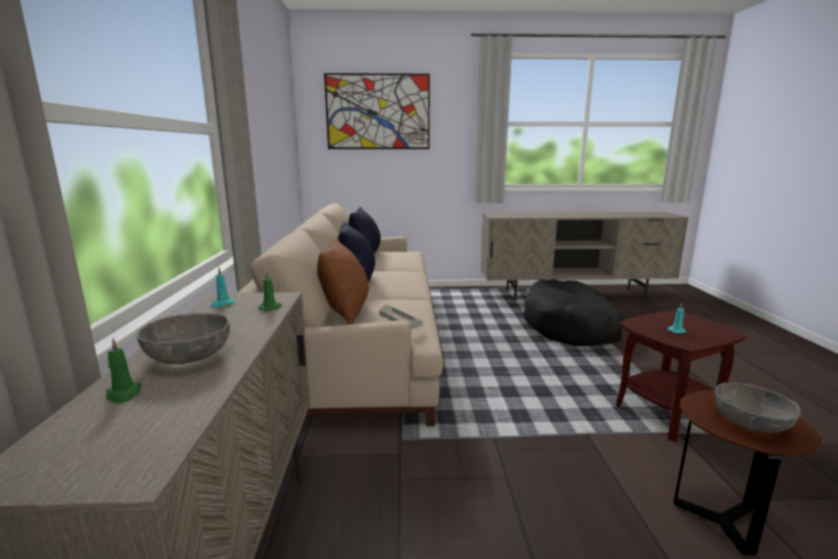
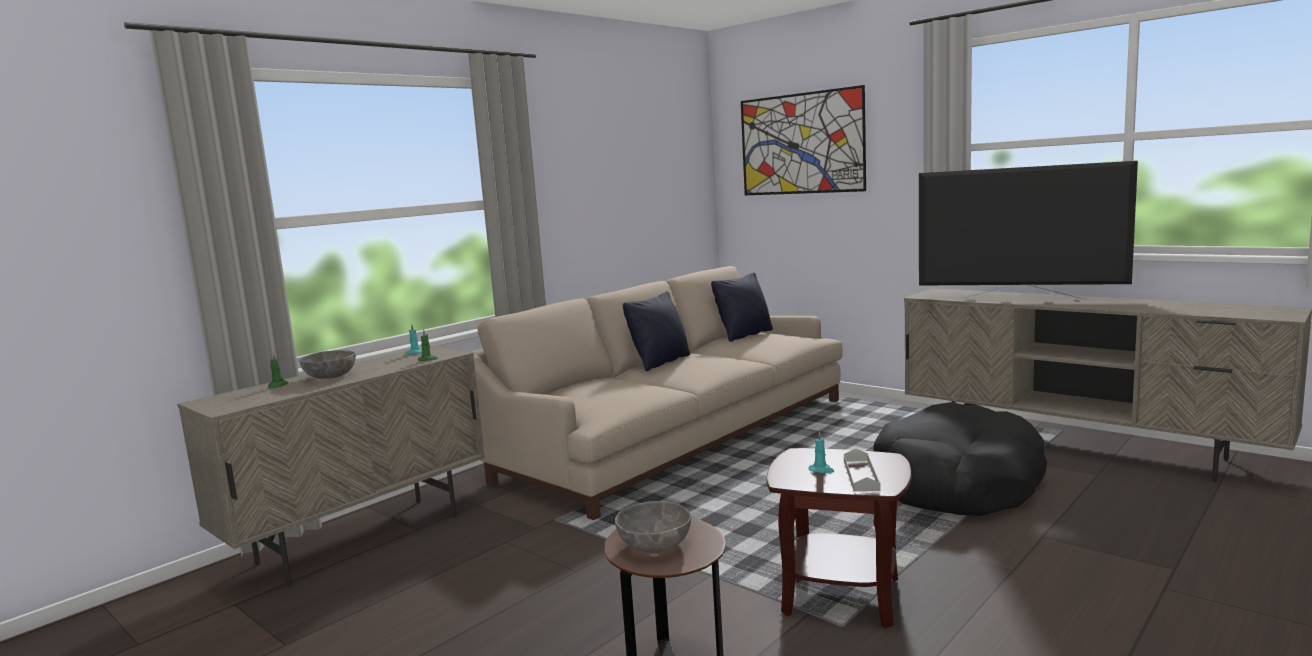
camera: 45 degrees right, 5 degrees down
(346, 312) = (581, 388): brown pillow -> none
(400, 320) = (603, 402): grey tray -> grey tray (861, 475)
(550, 215) = (1020, 299): none -> television

